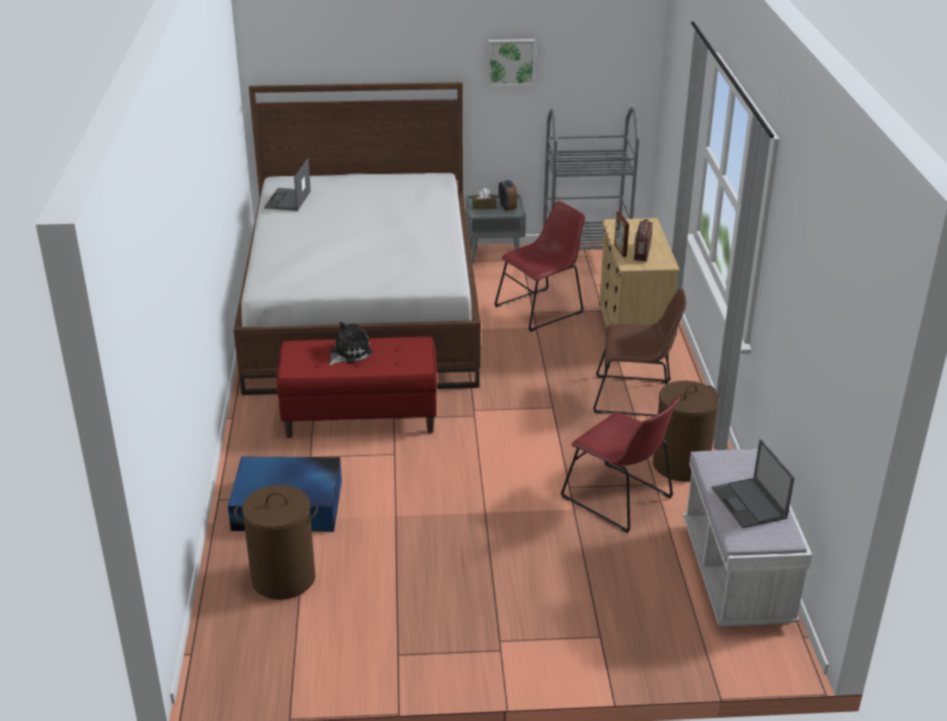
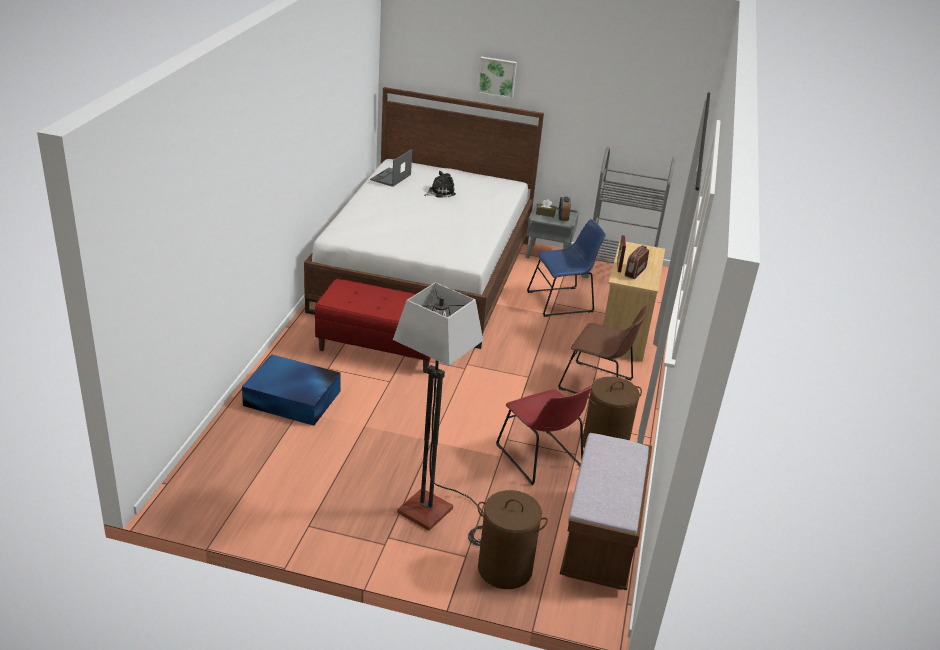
camera: 15 degrees right, 0 degrees up
(283, 578) = (259, 449): brown laundry basket -> brown laundry basket (504, 569)
(348, 353) = (377, 297): plush toy -> plush toy (440, 192)
(511, 61) = (585, 103): picture -> picture (497, 77)
(542, 308) = (563, 301): red chair -> blue chair
(543, 597) = (439, 514): none -> floor lamp
(736, 575) = (600, 540): white bench -> brown bench
(749, 504) = (610, 483): laptop -> none

